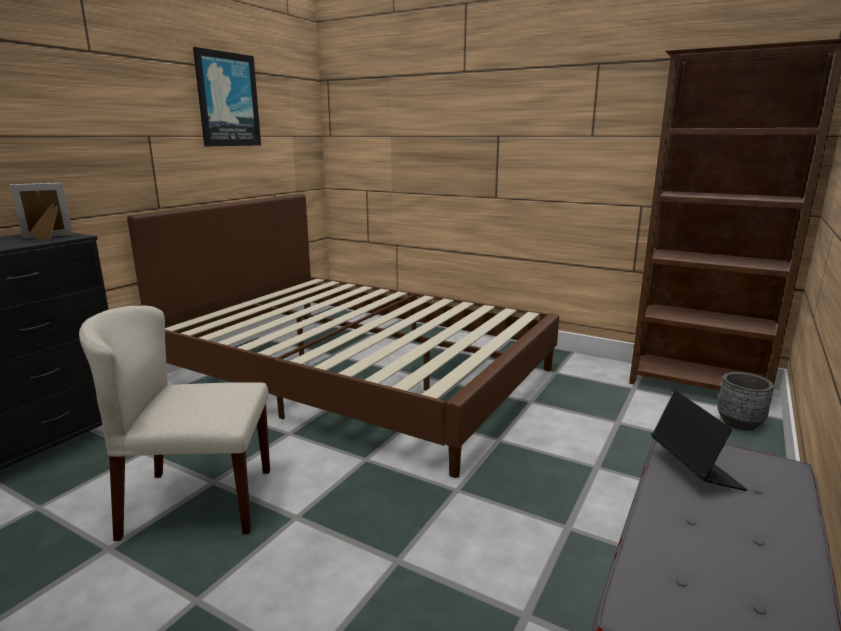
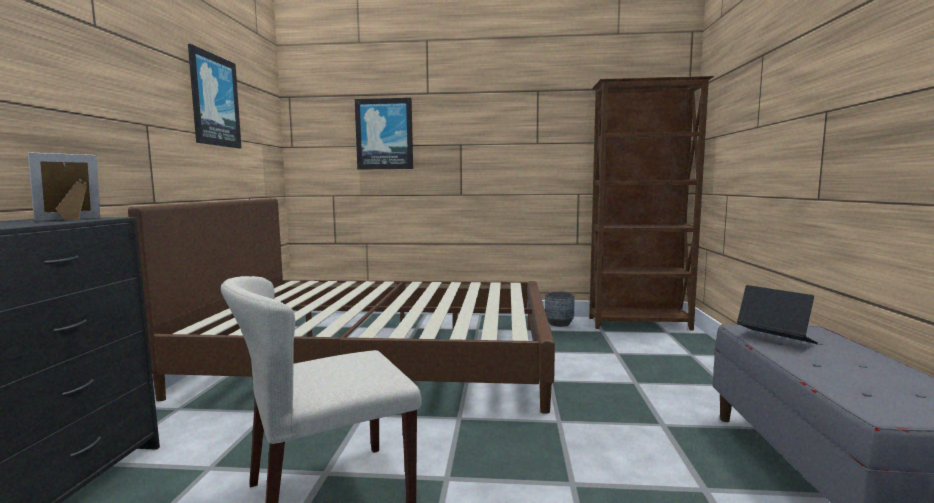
camera: 25 degrees left, 10 degrees down
(416, 122) = (384, 134): none -> picture
(739, 423) = (686, 339): grey planter -> grey planter (559, 323)

